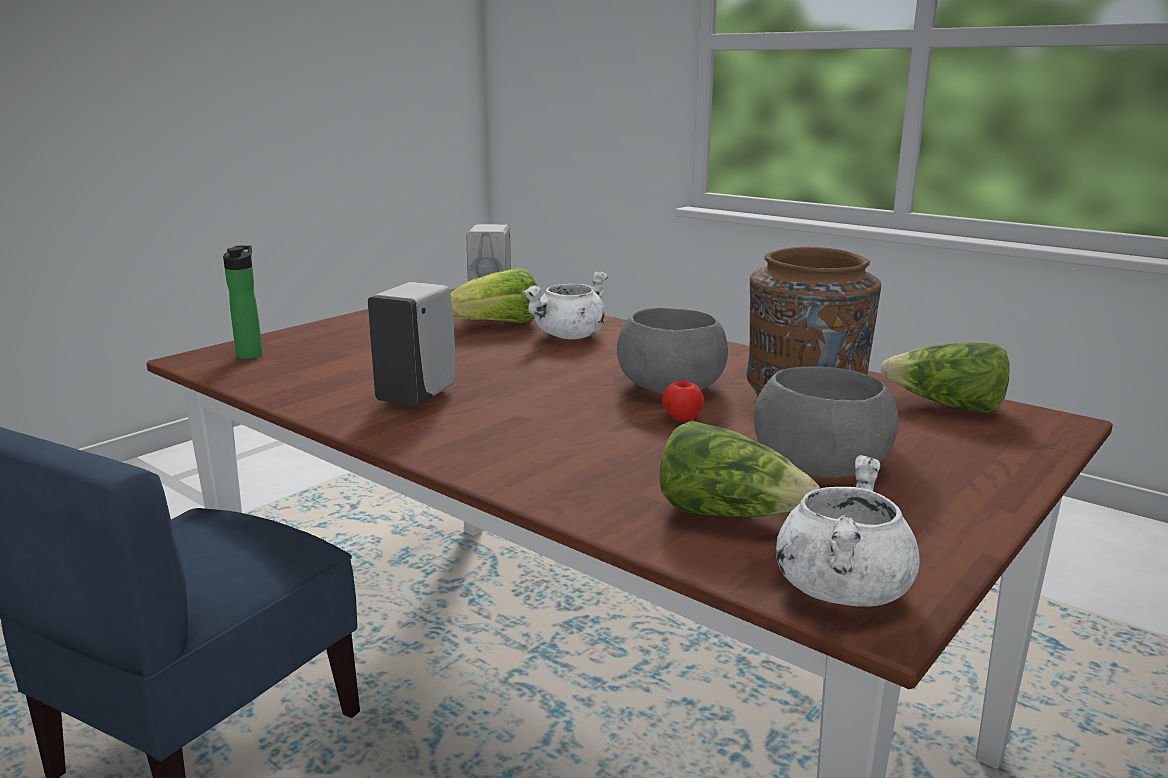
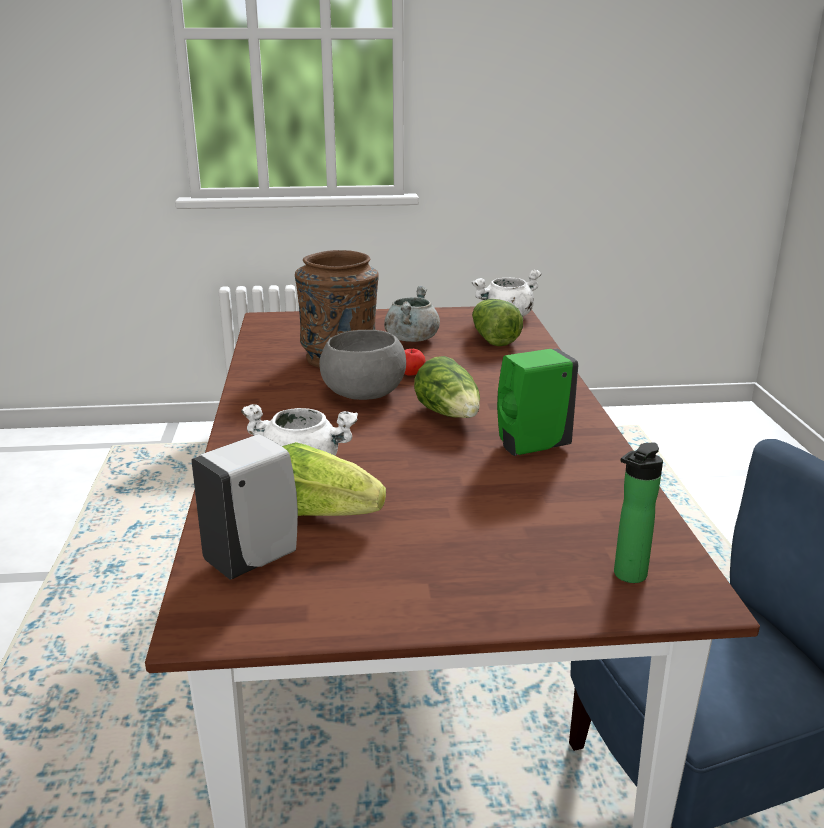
camera: 135 degrees left, 5 degrees up
(418, 396) = (530, 447): white soap dispenser -> green soap dispenser
(822, 465) = (411, 338): grey bowl -> grey cooking pot
(946, 406) = (278, 336): lettuce -> lettuce (450, 415)

